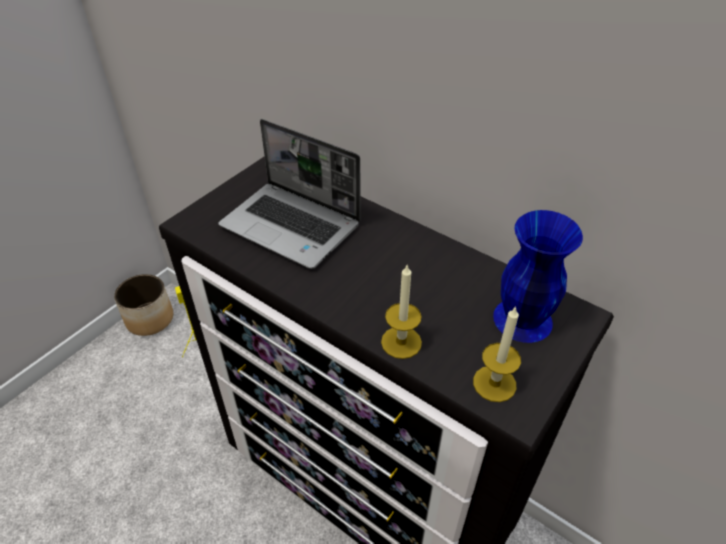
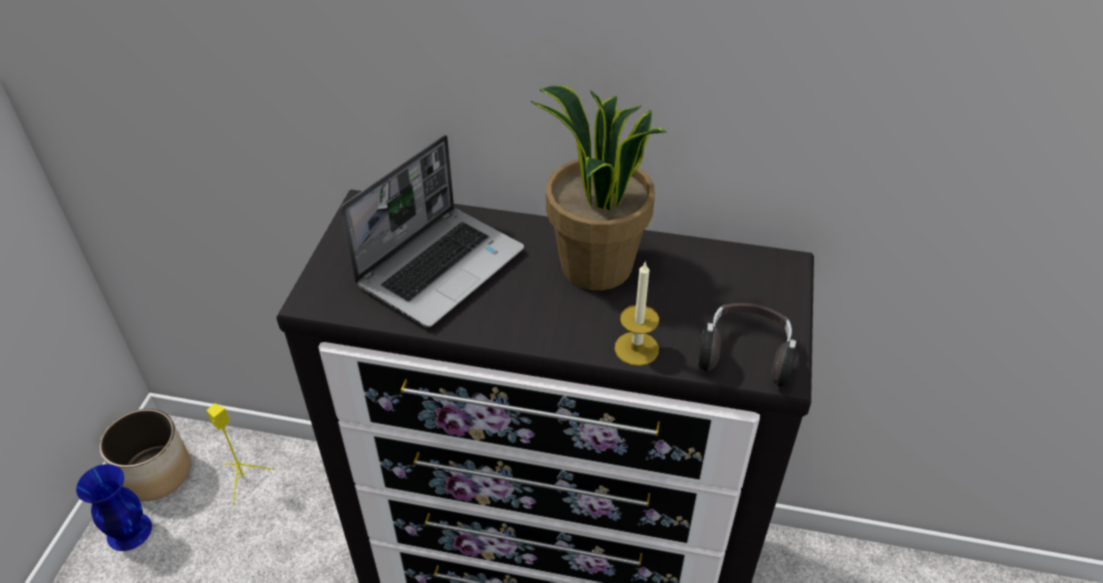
camera: 25 degrees left, 0 degrees up
(292, 226) = (441, 266): laptop -> laptop turned 60 degrees counterclockwise
(410, 264) = (595, 267): none -> potted plant
(494, 383) = (746, 355): candle -> headphones
(521, 319) = (735, 286): blue vase -> blue vase (128, 531)

